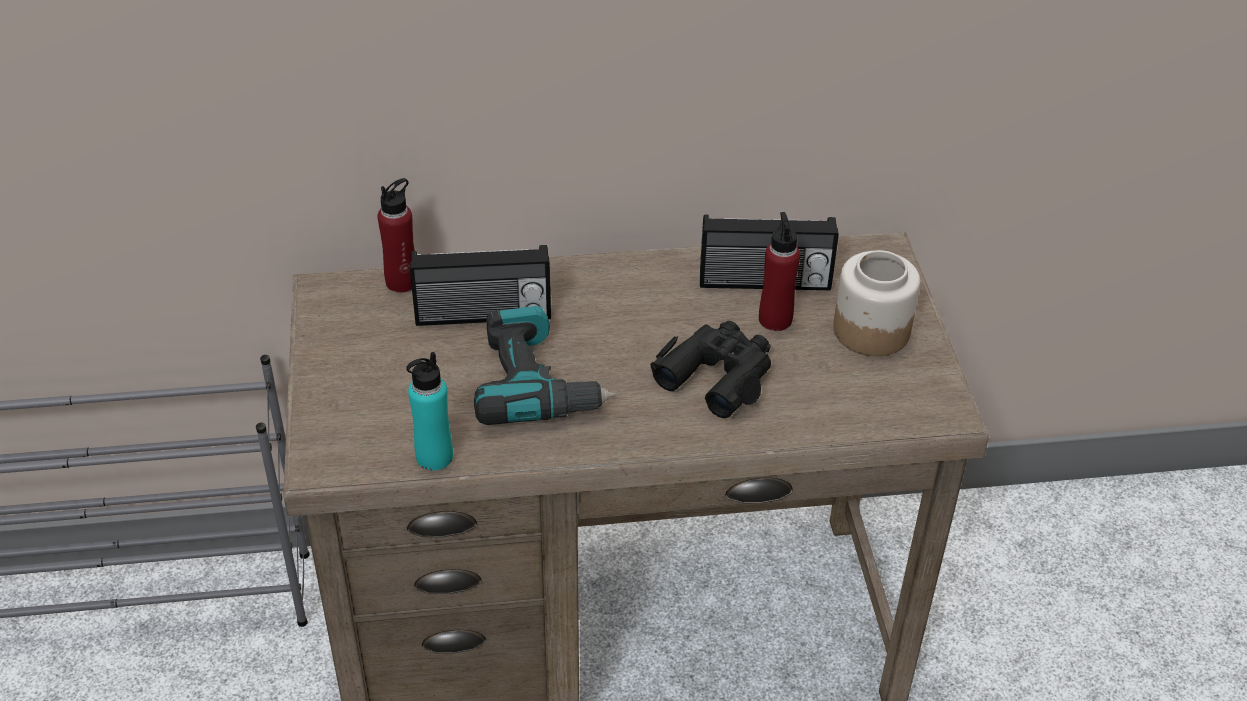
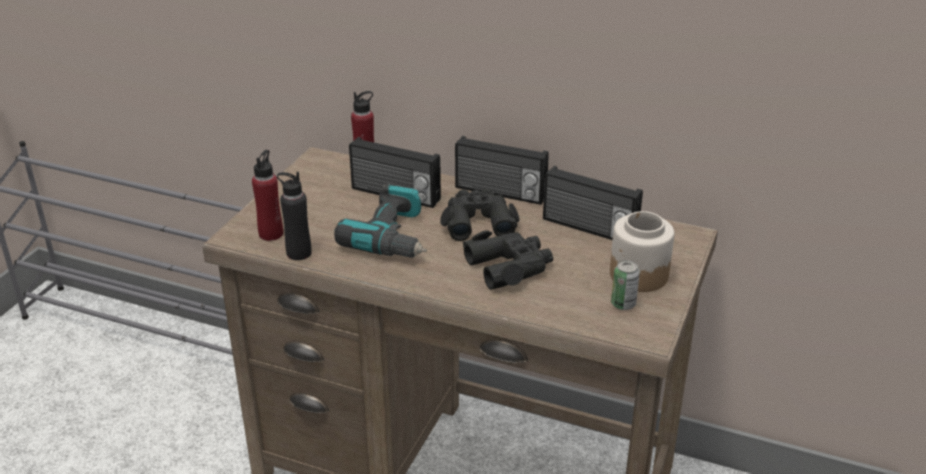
camera: 30 degrees right, 10 degrees down
(434, 457) = (298, 253): turquoise bottle -> black bottle
(615, 264) = (500, 193): none -> radio
(624, 320) = (478, 221): none -> black binoculars
(775, 319) = (577, 249): red bottle -> red bottle (271, 234)
(886, 379) = (623, 304): none -> can

